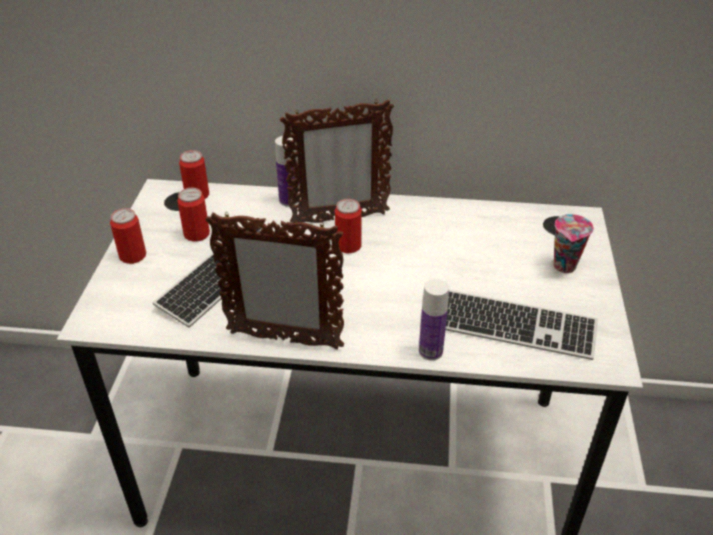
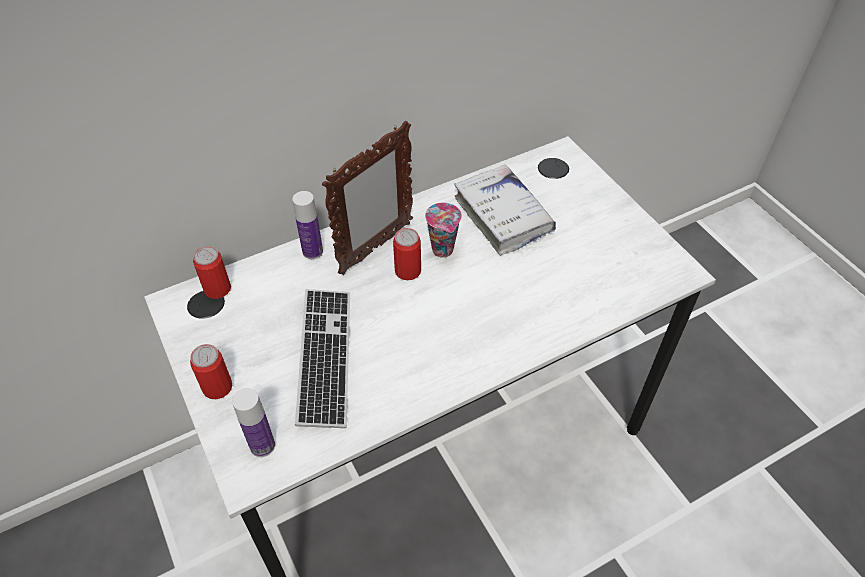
camera: 35 degrees left, 10 degrees up
(196, 234) = (258, 331): can -> none
(283, 340) = (438, 390): picture frame -> none
(430, 351) = (558, 333): bottle -> bottle (262, 445)
(472, 242) = (503, 216): none -> white book
(510, 326) = (594, 279): keyboard -> none
(565, 267) = (587, 204): cup -> cup (444, 250)

